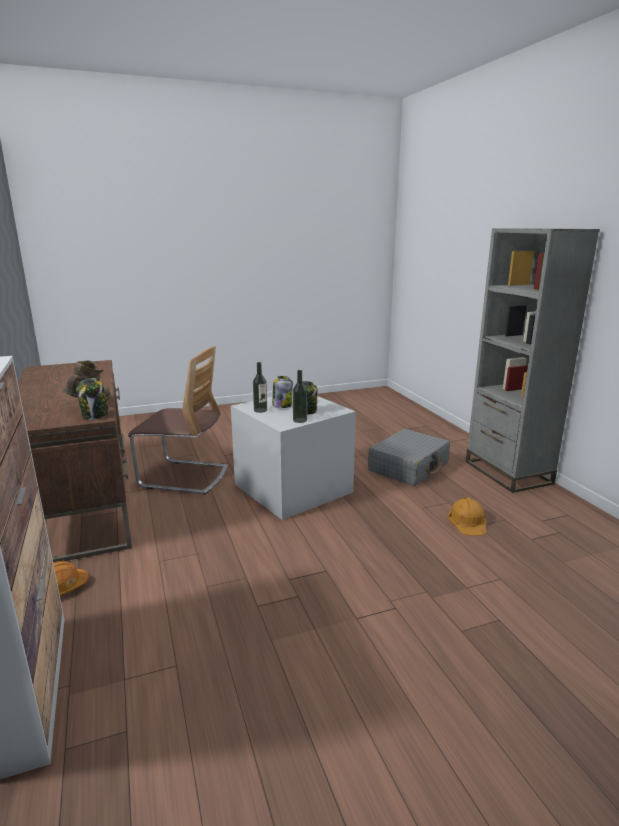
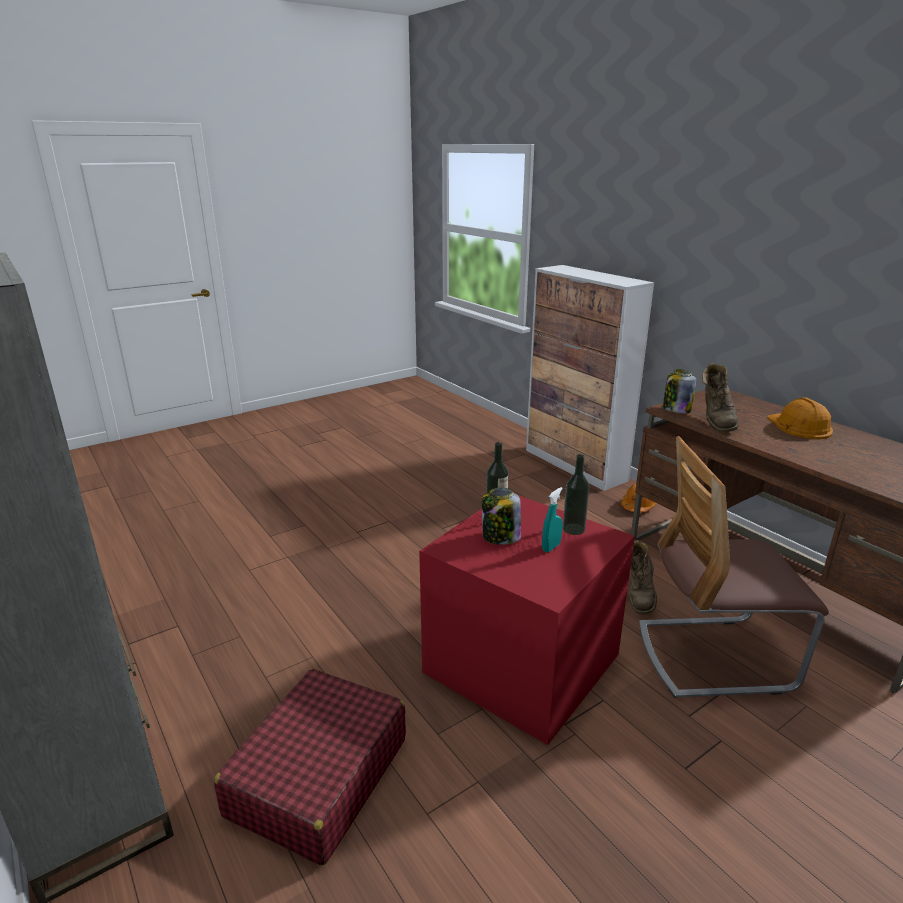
camera: 165 degrees right, 5 degrees up
(183, 509) = (639, 596): none -> brown boot
(282, 405) = (551, 547): jar -> turquoise spray bottle
(293, 487) = (522, 665): grey storage box -> red storage box
(409, 467) = (318, 777): grey suitcase -> red suitcase
(468, 521) = (250, 641): orange hard hat -> orange hard hat (799, 426)

